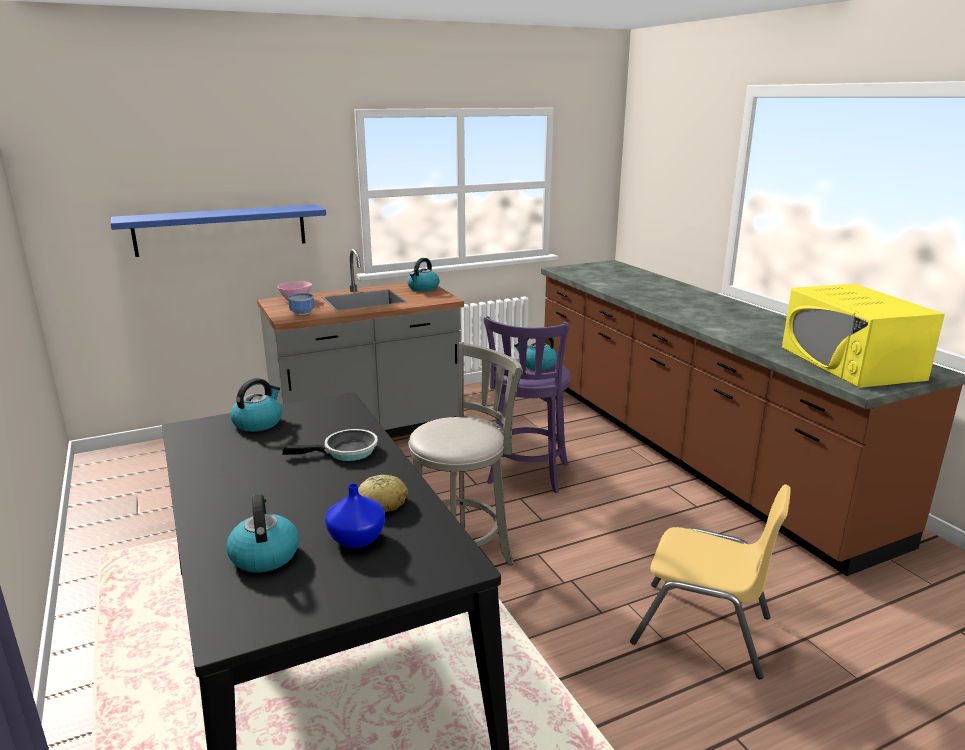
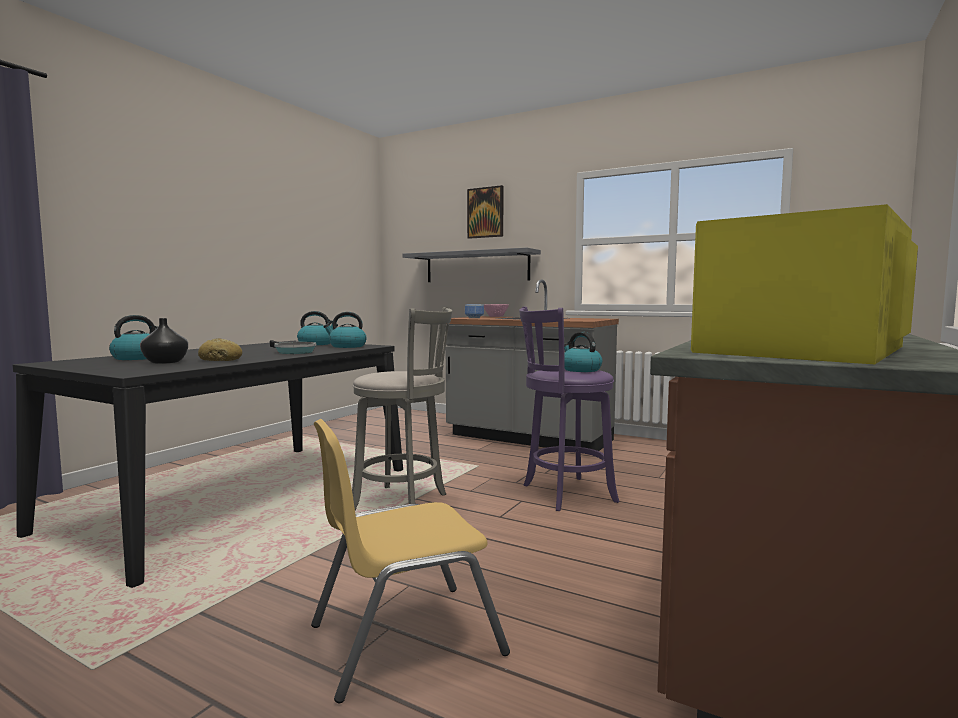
camera: 55 degrees right, 15 degrees down
(221, 230) = (476, 267): blue shelf -> grey shelf
(227, 153) = (485, 212): none -> picture
(356, 538) = (166, 362): blue vase -> black vase
(423, 288) = (593, 319): kettle -> kettle (347, 346)
(702, 630) = (404, 638): yellow chair -> yellow chair turned 75 degrees clockwise

